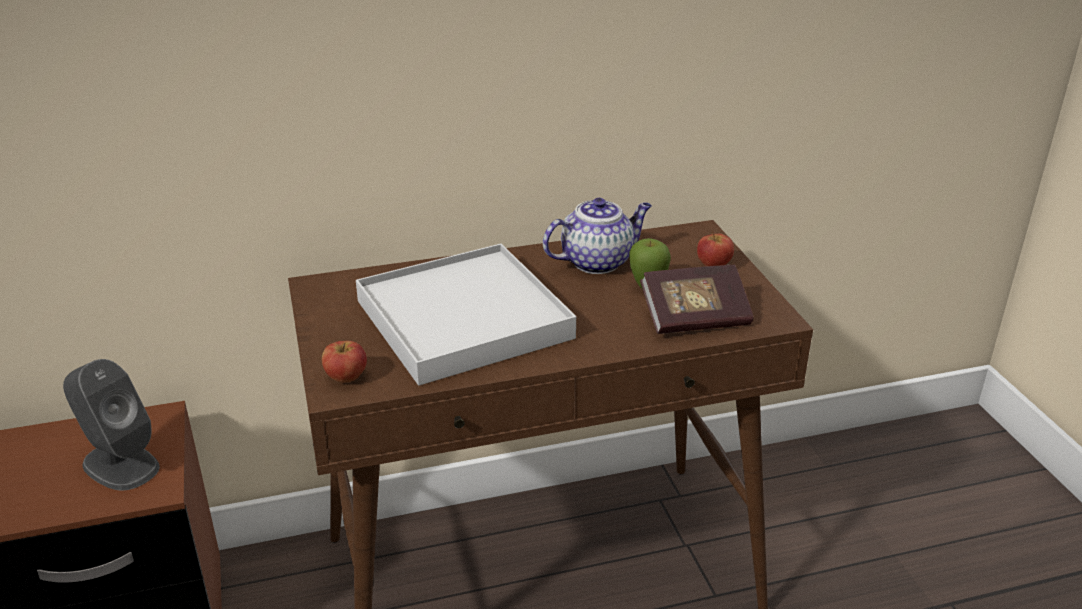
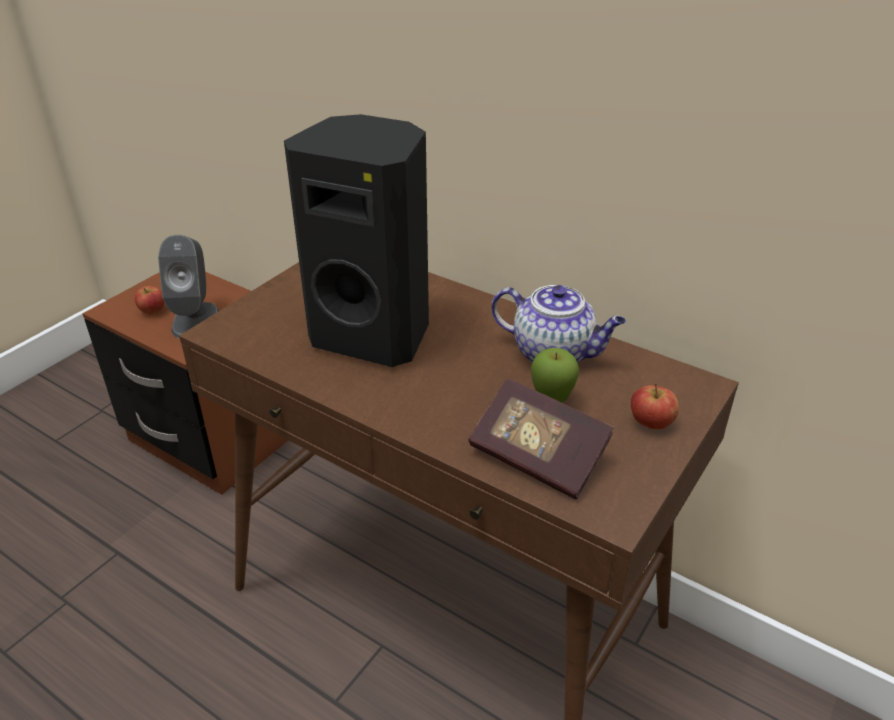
camera: 50 degrees right, 5 degrees up
(346, 377) = (237, 326): apple -> apple (153, 311)
(464, 319) = (374, 335): white tray -> black speaker

